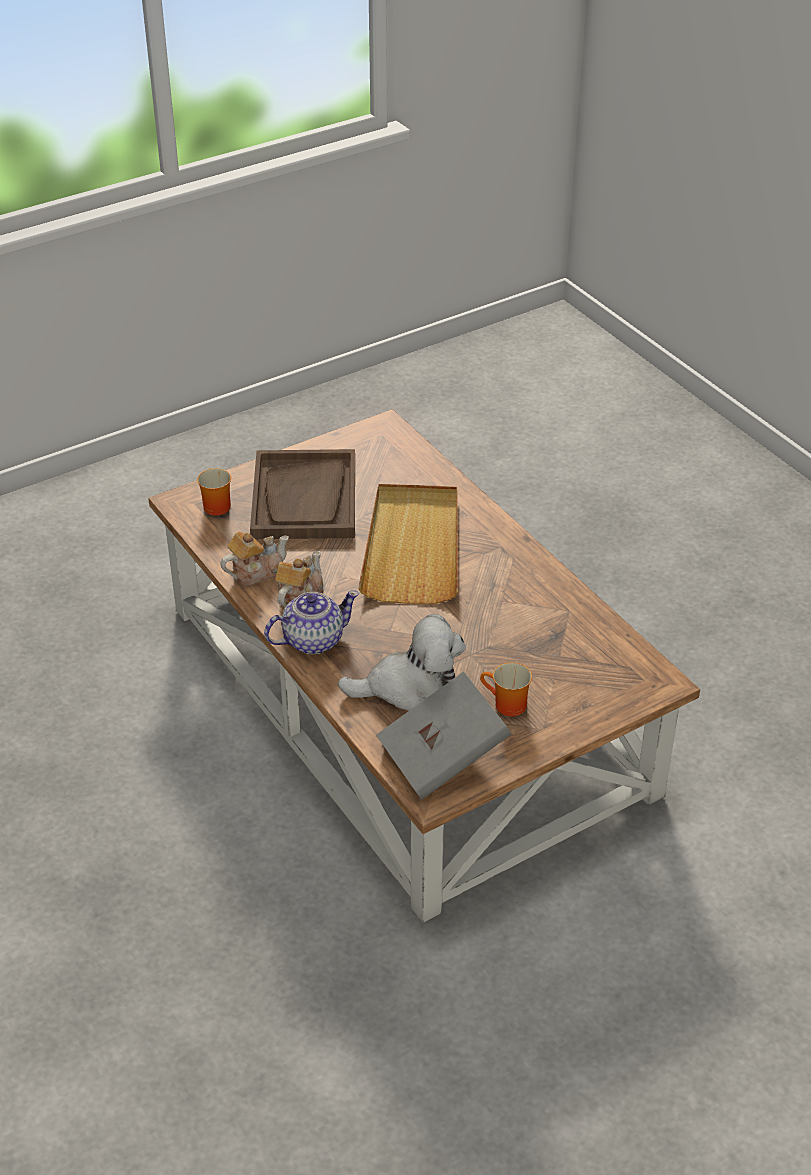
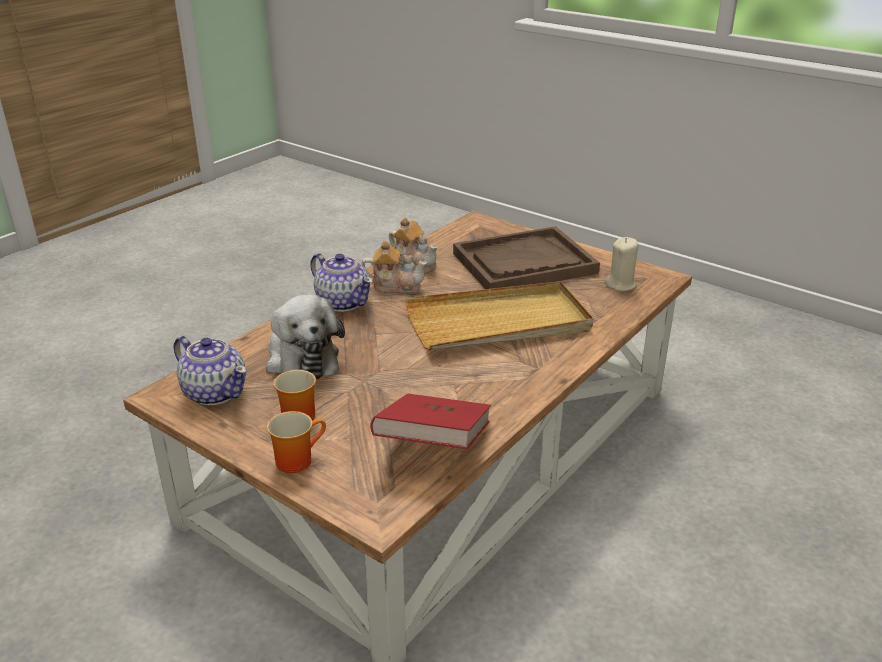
camera: 70 degrees right, 10 degrees down
(214, 505) = (483, 233): mug -> mug (296, 459)
(385, 454) = (620, 284): none -> beige candle
(443, 756) = (215, 392): grey book -> teapot
(584, 633) = (433, 445): none -> red book

